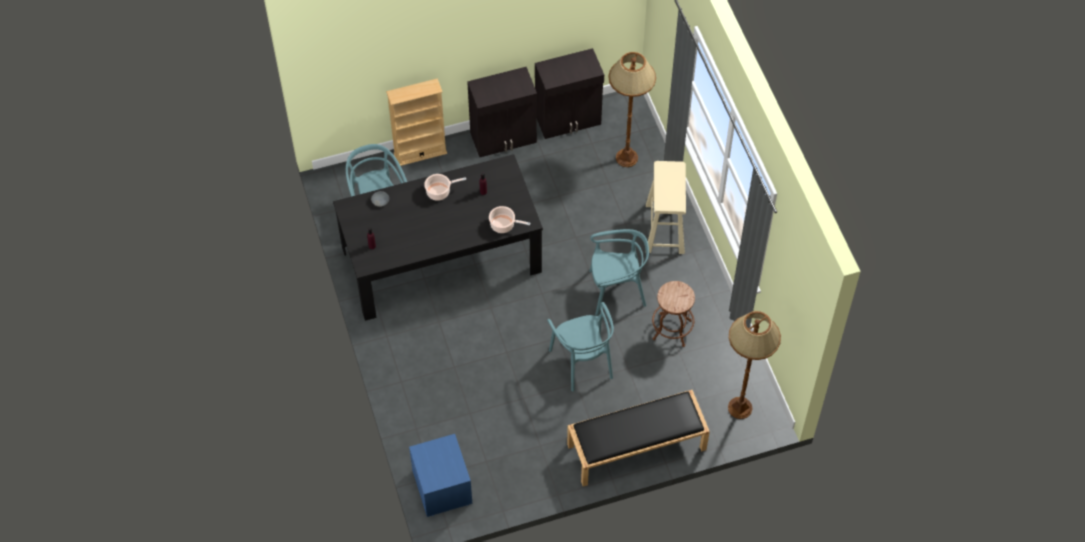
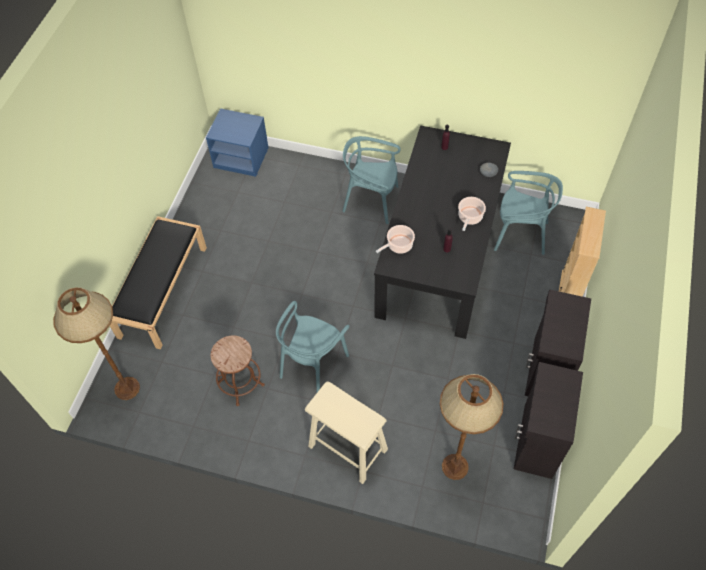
camera: 125 degrees right, 0 degrees up
(582, 362) = (265, 298): turquoise chair -> turquoise chair (371, 201)

